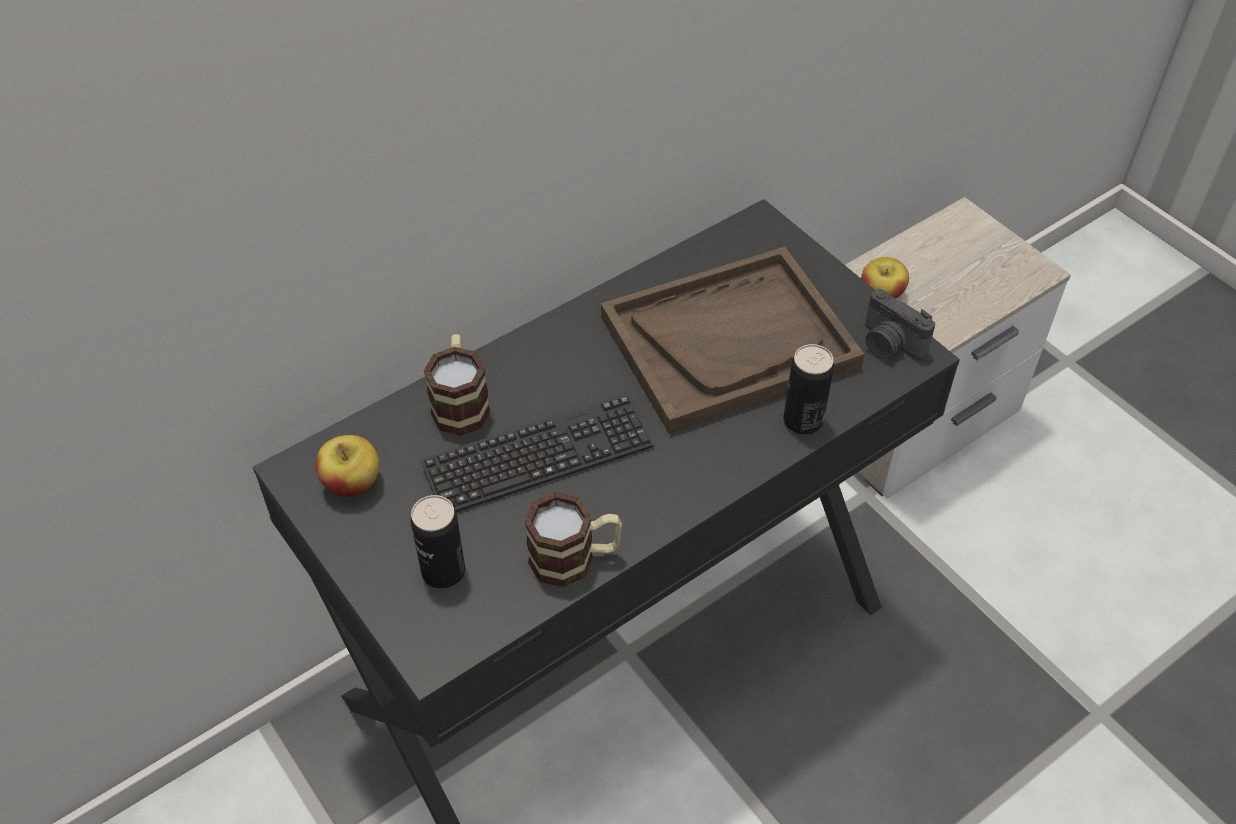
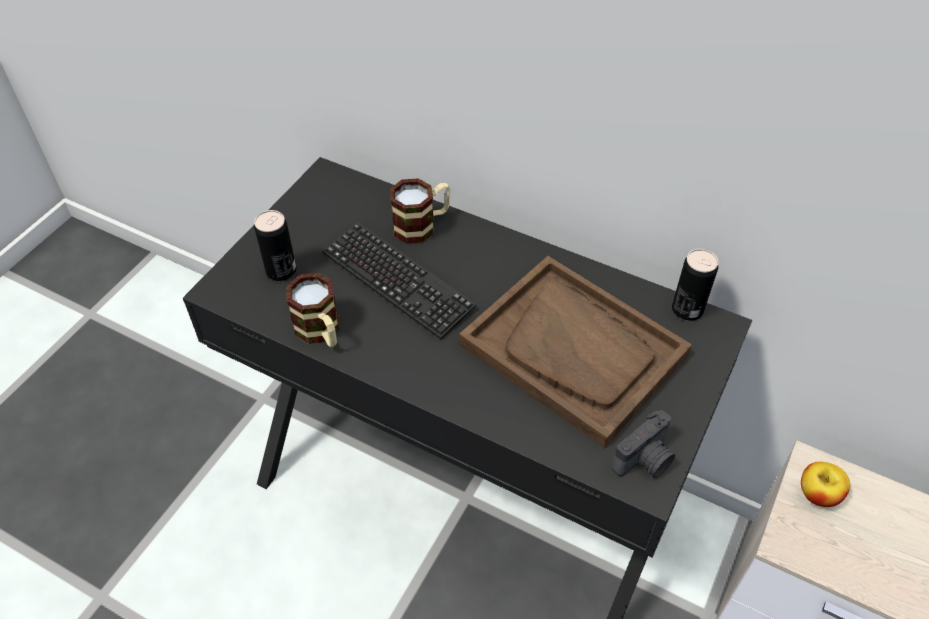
camera: 65 degrees right, 0 degrees up
(352, 483) = (329, 202): apple -> none
(803, 420) = (522, 424): can -> can (687, 309)
(889, 344) = (645, 460): camera -> camera turned 150 degrees counterclockwise

